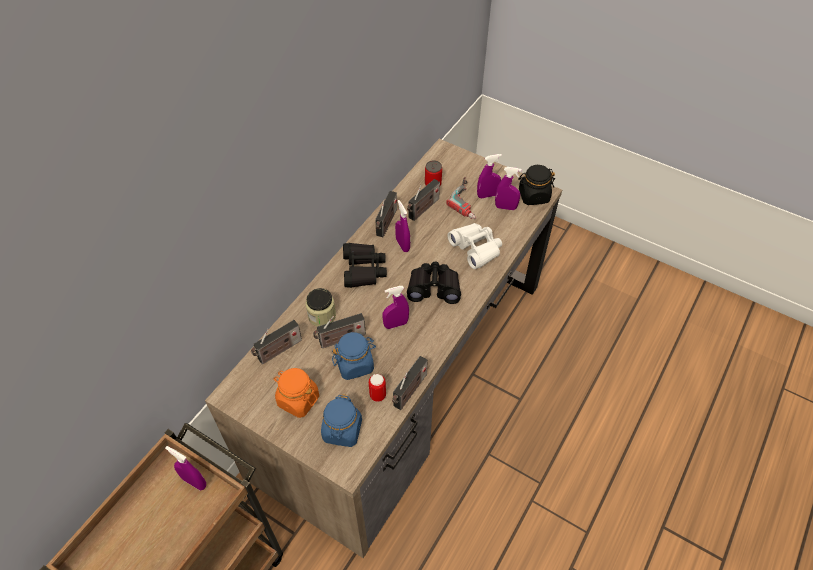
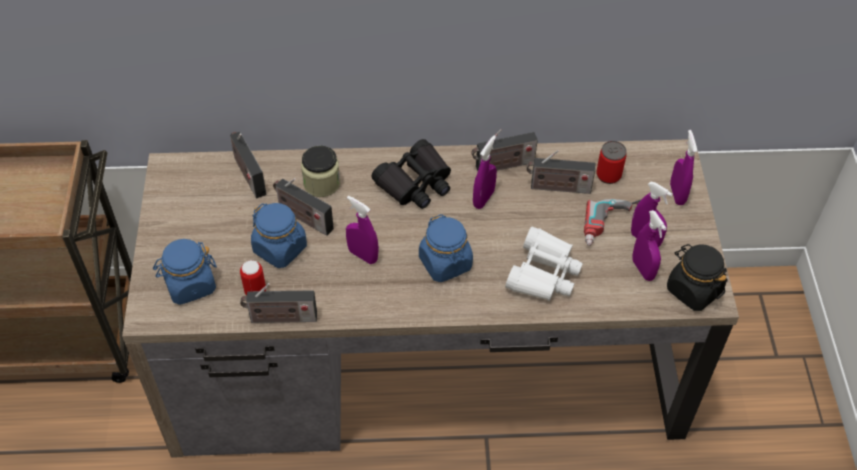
camera: 55 degrees right, 0 degrees up
(194, 482) = (52, 199): purple spray bottle -> purple spray bottle (677, 194)
(278, 351) = (248, 174): radio -> radio turned 45 degrees clockwise
(298, 400) = (200, 226): orange jar -> none
(434, 287) = (445, 263): black binoculars -> blue jar

